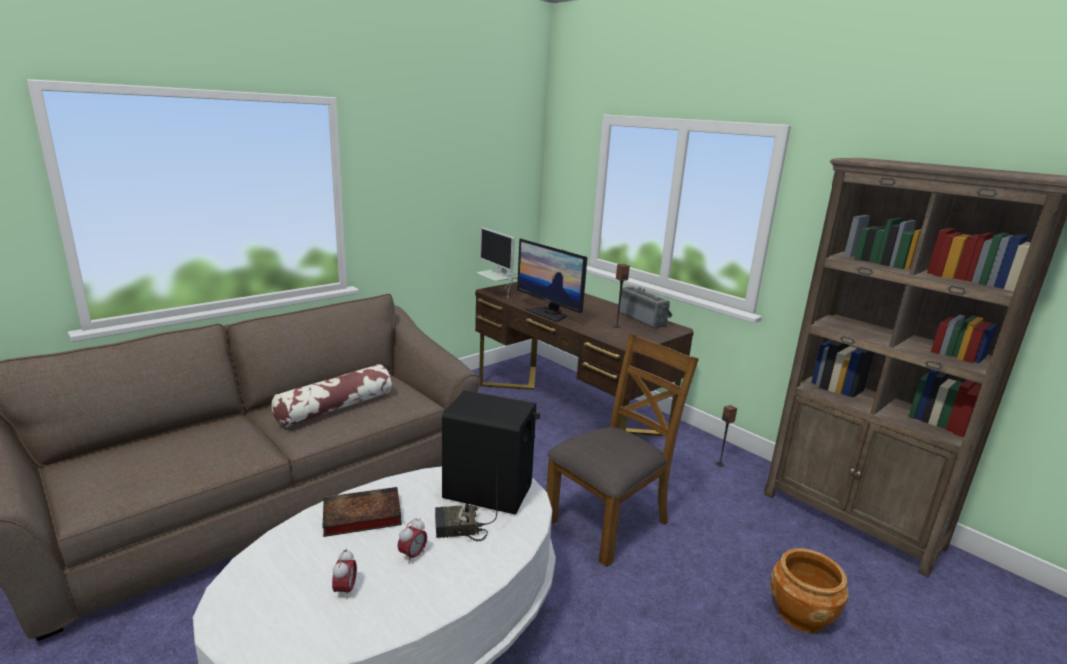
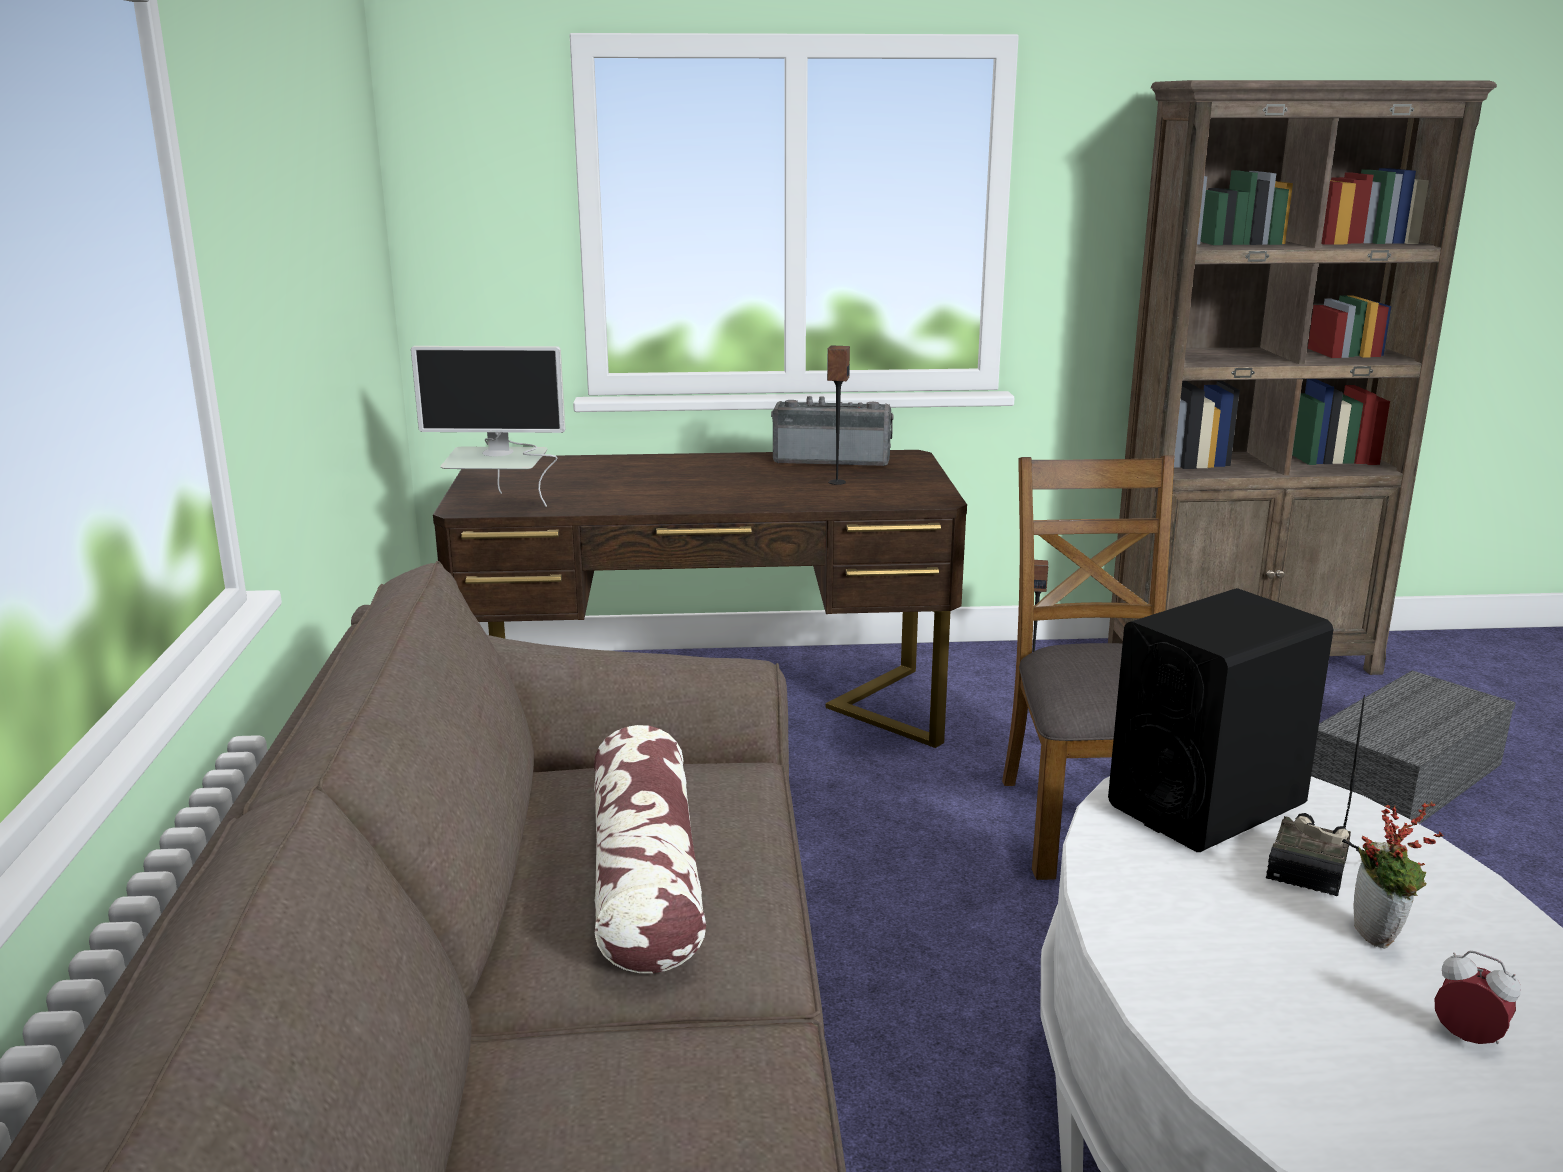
camera: 50 degrees left, 0 degrees up
(360, 516) = (1207, 959): book -> none
(412, 555) = (1381, 936): alarm clock -> potted plant
(549, 314) = (694, 503): monitor -> none
(801, 614) = (1405, 779): brown planter -> grey storage box

